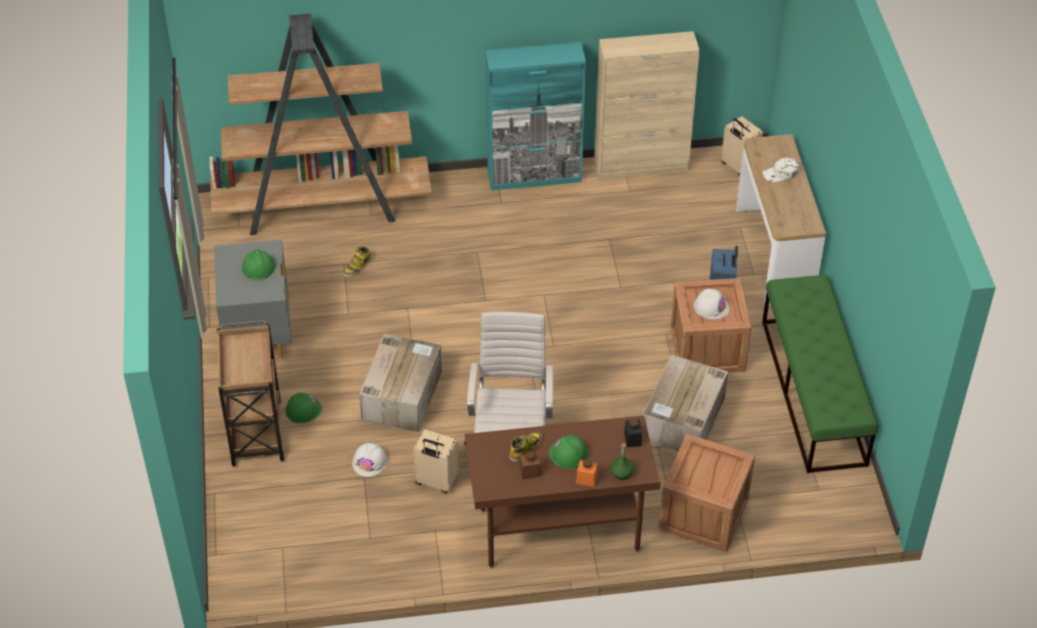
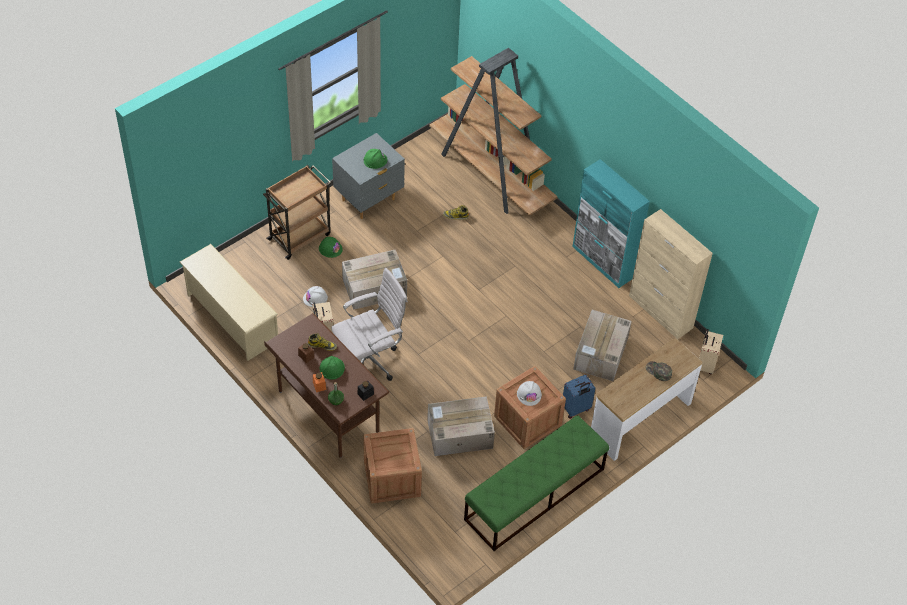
camera: 55 degrees right, 5 degrees up
(330, 565) = (232, 318): none -> beige shoe rack
(661, 241) = (600, 354): none -> cardboard box
(780, 173) = (658, 372): white cap -> green cap

